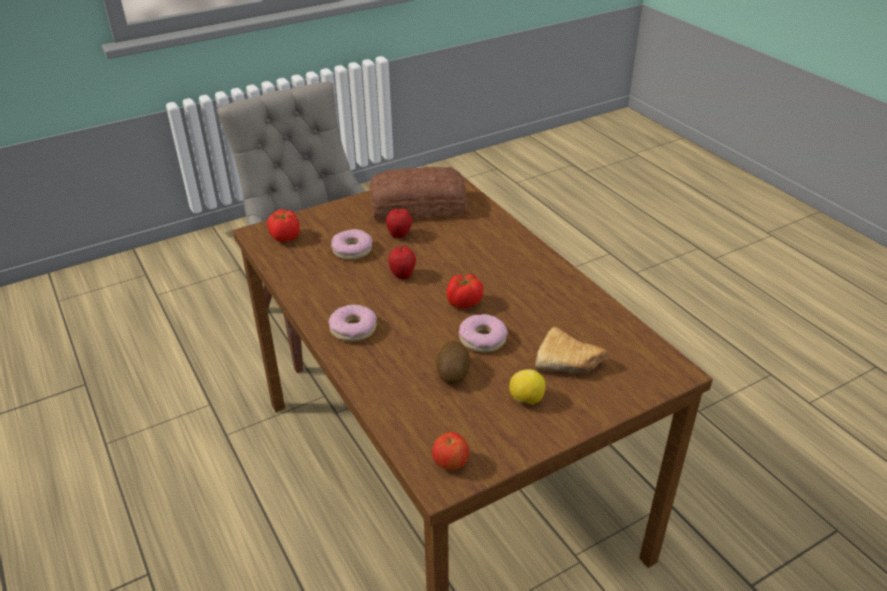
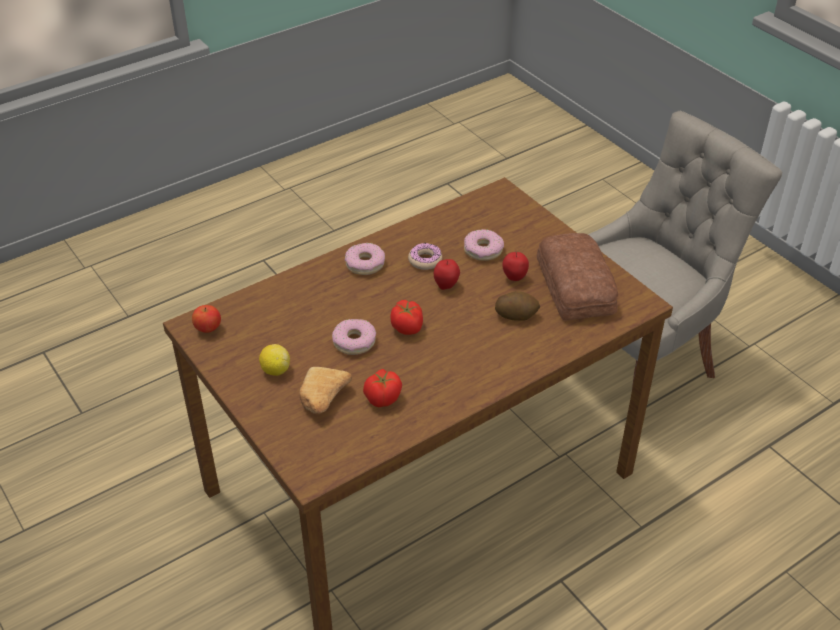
camera: 85 degrees right, 5 degrees up
(285, 237) = (496, 208): tomato -> tomato (382, 399)
(358, 287) = (425, 260): none -> donut
(452, 373) = (309, 325): potato -> potato (516, 315)

